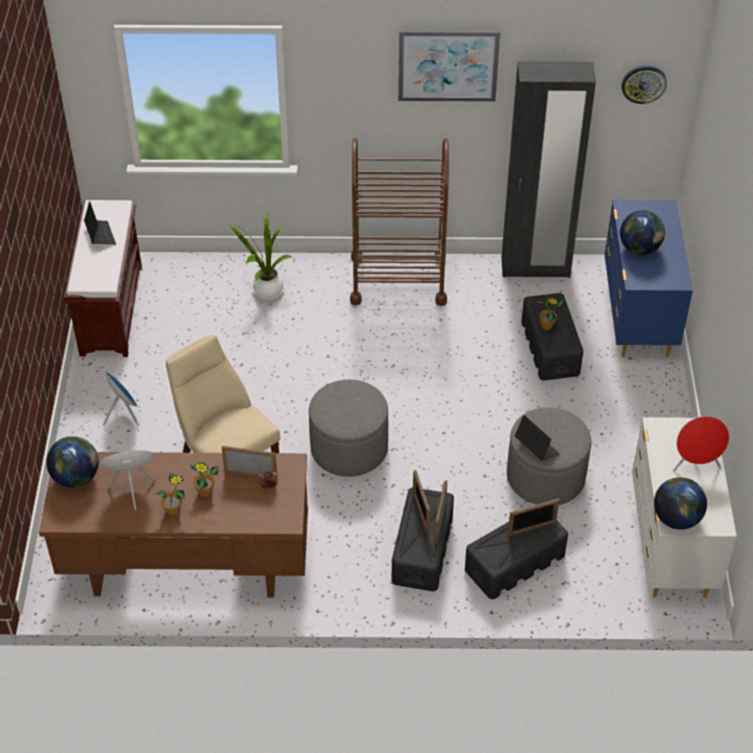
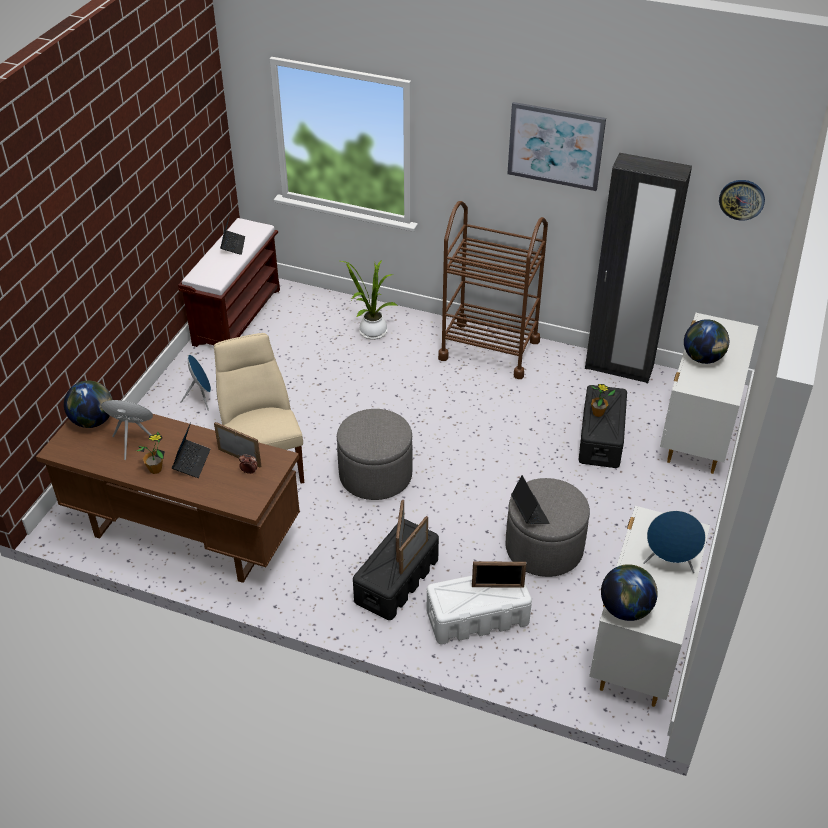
camera: 20 degrees right, 5 degrees down
(205, 492) = (192, 462): potted plant -> laptop
(515, 562) = (478, 617): black storage box -> white storage box
(638, 318) = (697, 432): blue dresser -> white dresser
(695, 465) = (669, 564): red speaker -> blue speaker

